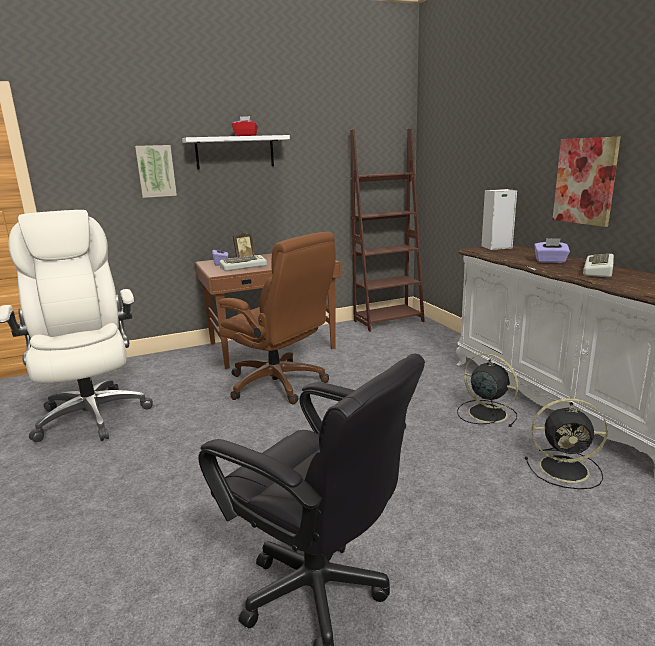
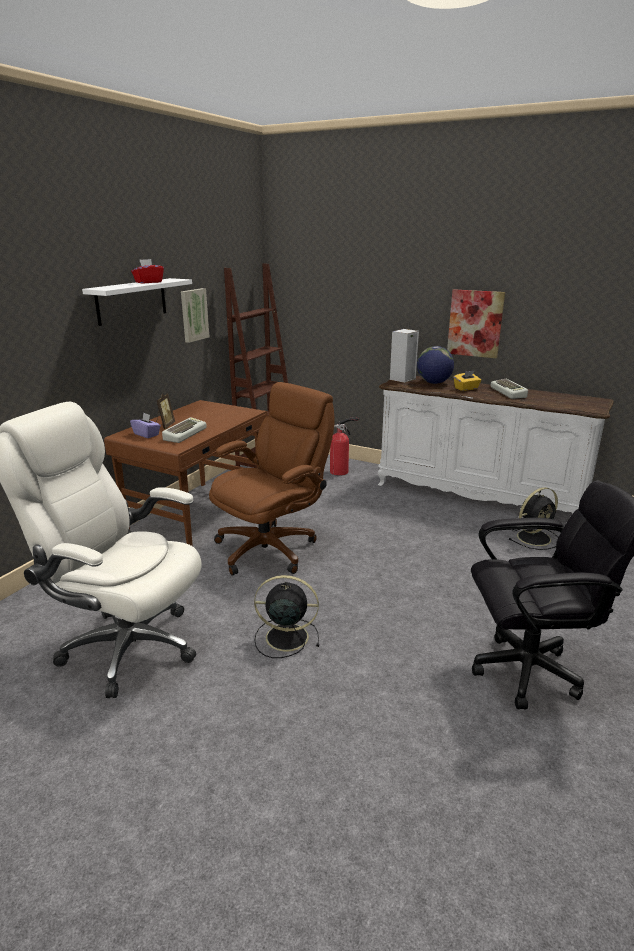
camera: 40 degrees left, 5 degrees up
(156, 171) = (58, 333): picture -> picture (193, 315)
(281, 386) = (272, 547): brown office chair -> brown office chair turned 45 degrees counterclockwise
(438, 344) = (341, 471): none -> fire extinguisher
(485, 413) = (448, 517): black fan -> black fan (285, 637)
(524, 253) = (433, 383): none -> globe
(550, 261) = (466, 388): purple tissue box -> yellow tissue box

